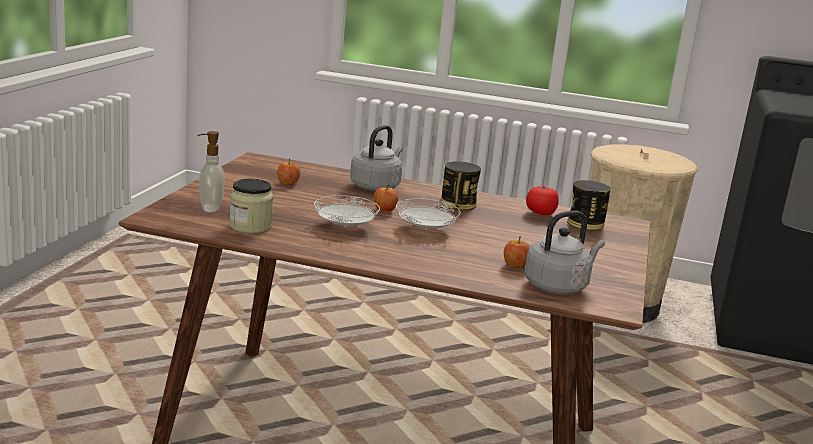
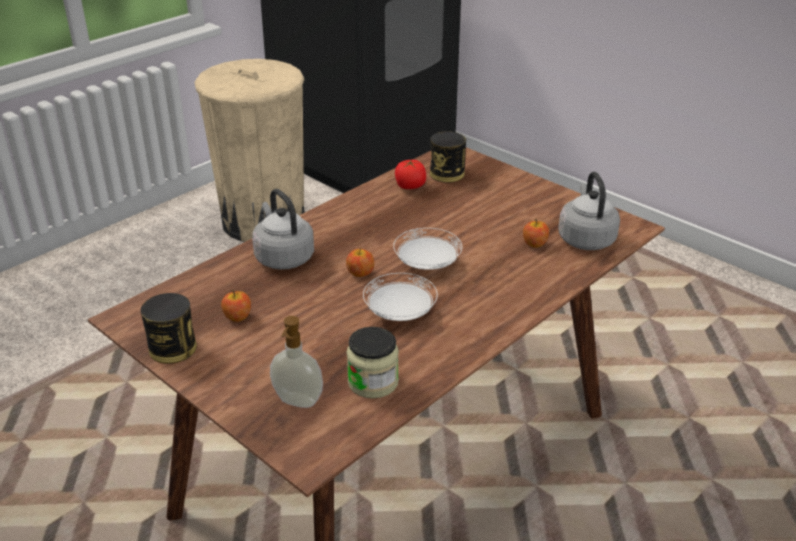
camera: 60 degrees left, 15 degrees up
(458, 204) = (364, 223): can -> can (172, 348)

